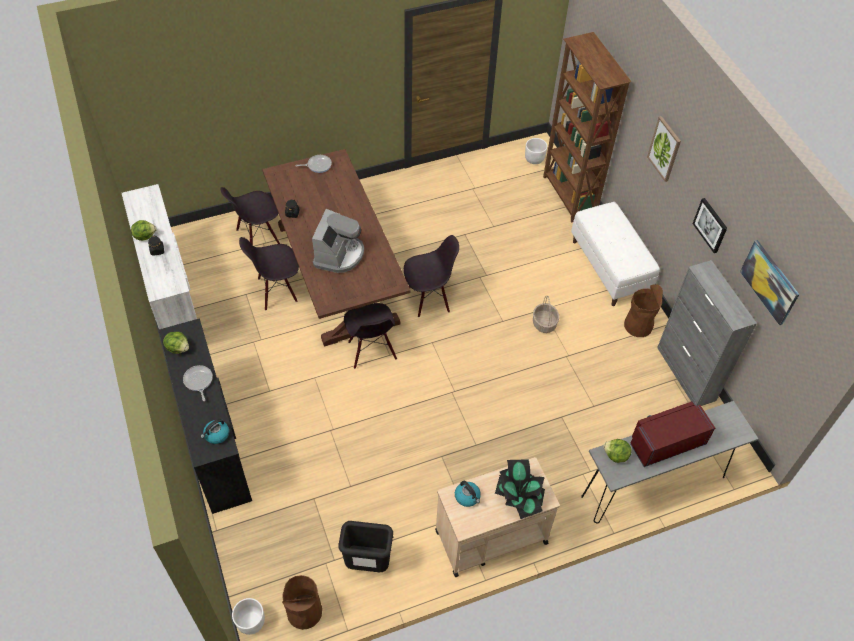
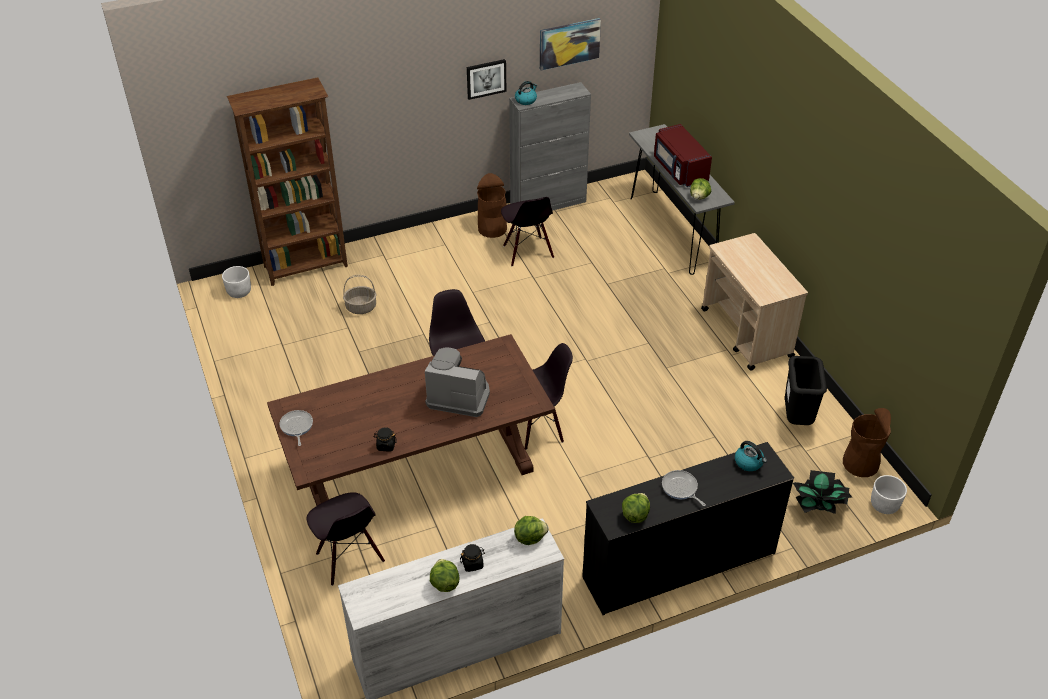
camera: 90 degrees left, 10 degrees down
(172, 283) = (530, 537): none -> lettuce
(198, 381) = (680, 488): frying pan -> frying pan turned 75 degrees clockwise
(277, 291) = (446, 526): black chair -> black chair (527, 252)
(467, 497) = (762, 286): kettle -> kettle (526, 100)
(518, 497) = (754, 256): potted plant -> potted plant (819, 506)
(544, 324) = (492, 291): basket -> basket (361, 307)
(609, 268) = (416, 242): white bench -> none
(664, 149) = (394, 86): picture -> none

